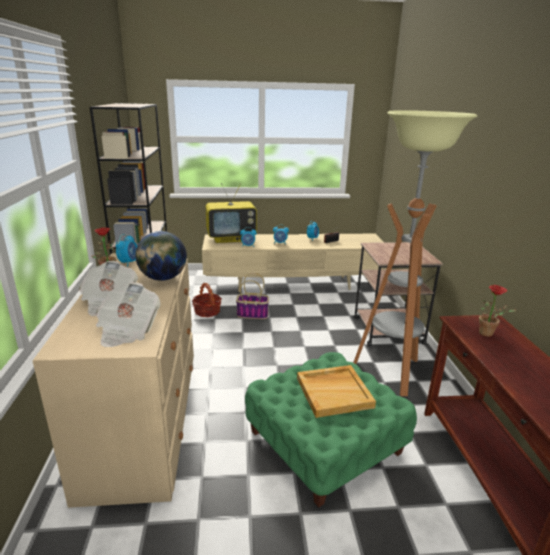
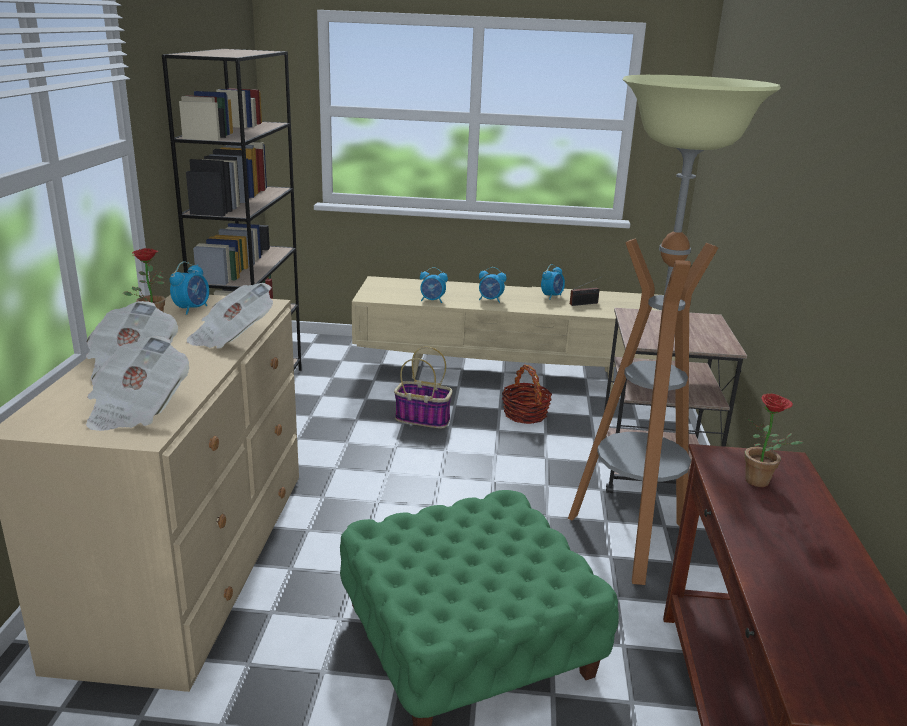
camera: 10 degrees right, 0 degrees up
(163, 278) = (231, 337): globe -> newspaper
(207, 311) = (348, 406): basket -> basket (525, 414)
(231, 238) = (410, 286): television -> none
(334, 392) = (484, 554): beige tray -> none

